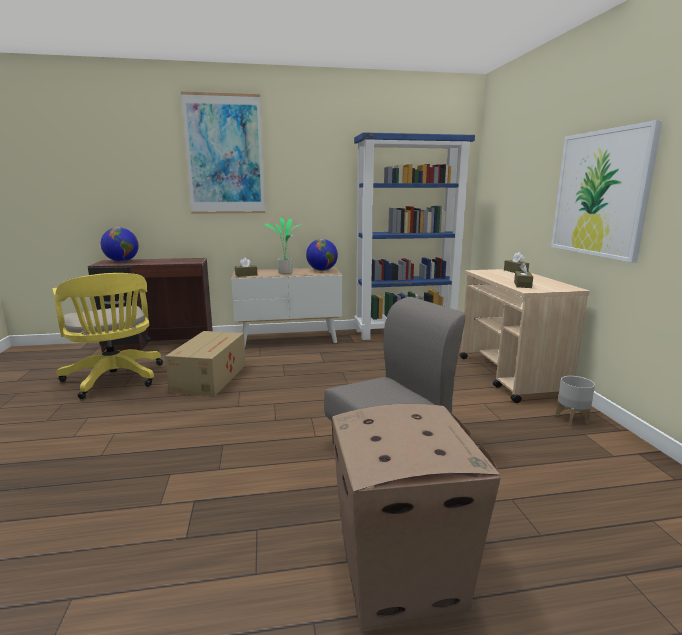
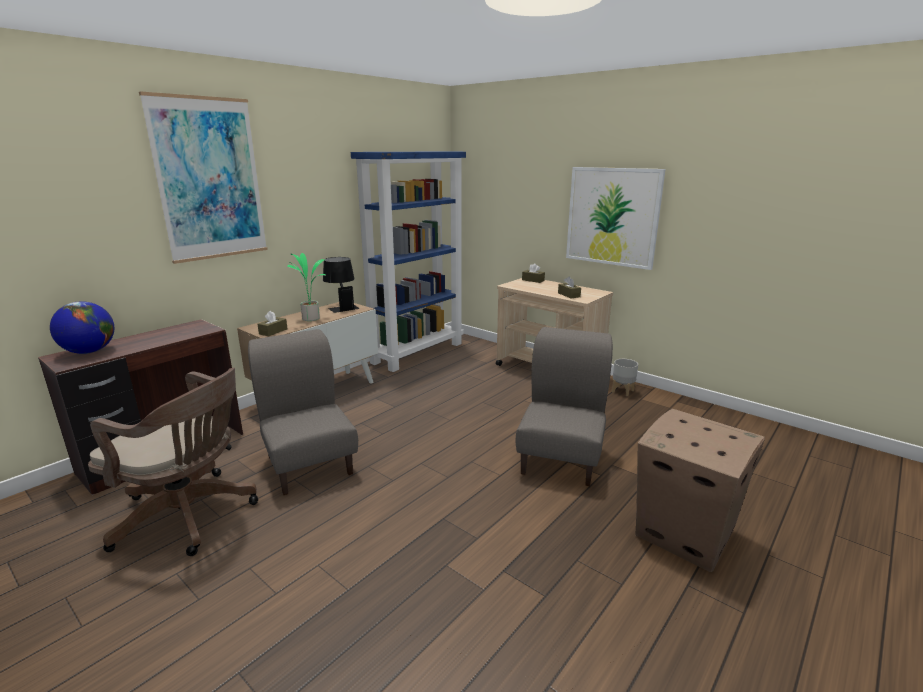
camera: 40 degrees left, 5 degrees up
(115, 379) = (190, 516): yellow office chair -> brown office chair
(211, 377) = (310, 464): cardboard box -> grey chair
(322, 270) = (341, 307): globe -> black table lamp

